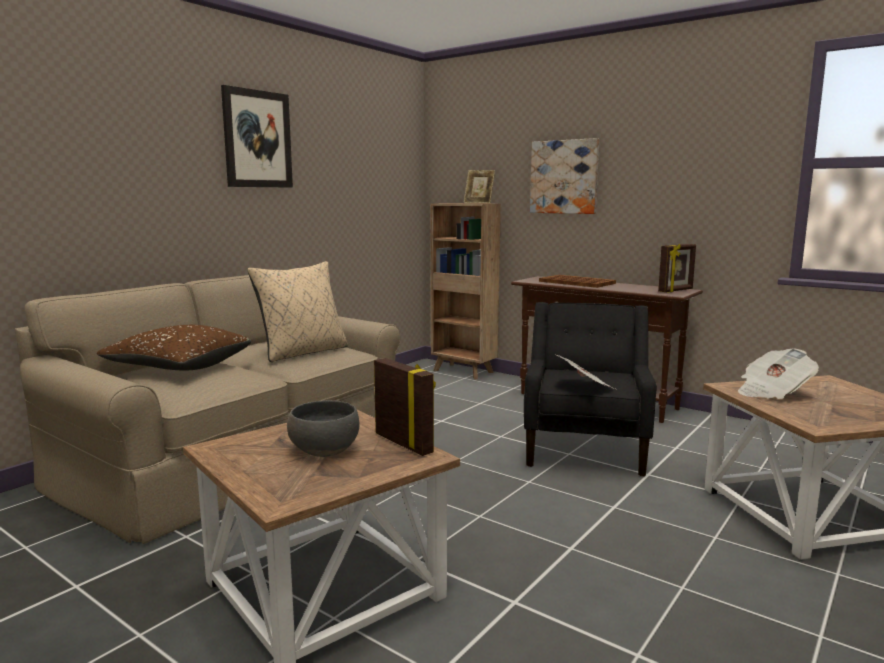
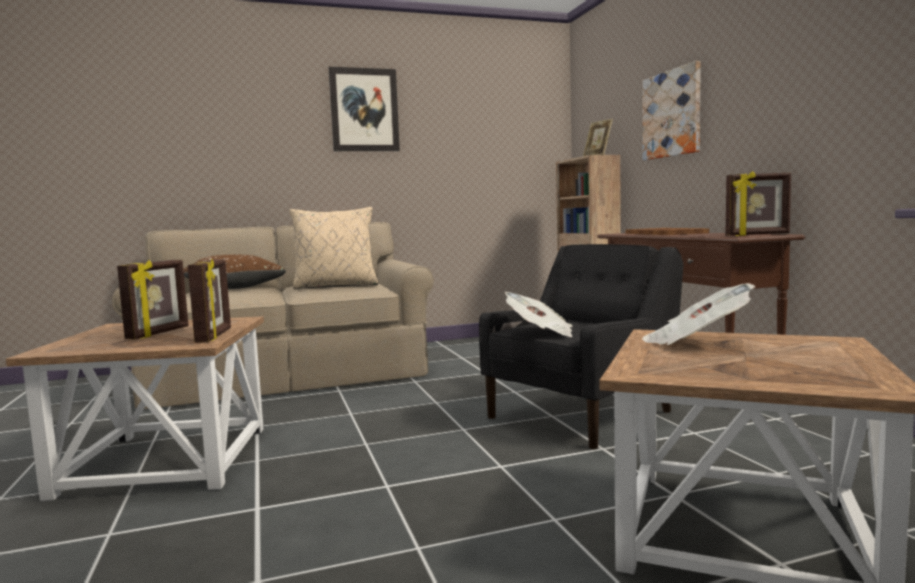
camera: 35 degrees right, 5 degrees down
(324, 450) = (159, 333): grey bowl -> picture frame

